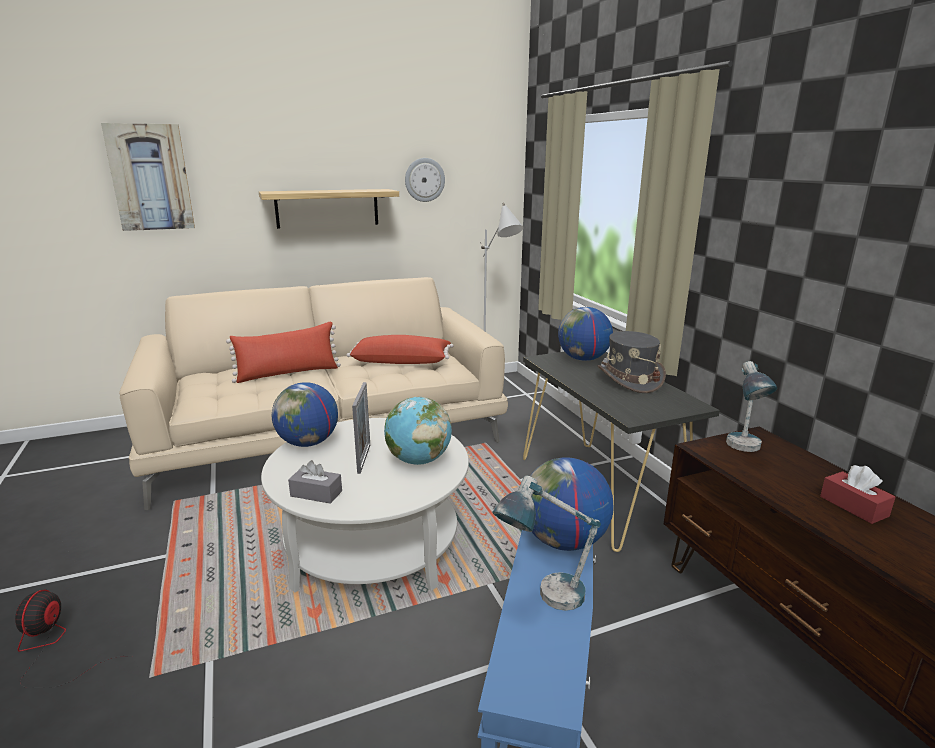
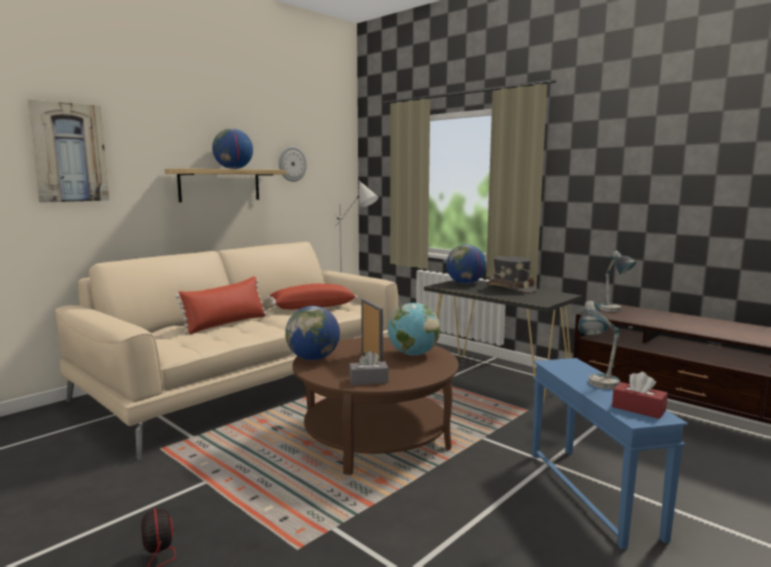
camera: 25 degrees left, 10 degrees down
(373, 544) = (376, 437): white coffee table -> brown coffee table
(563, 541) = (571, 365): globe -> globe (233, 169)
(853, 506) = (693, 323): red tissue box -> red tissue box (638, 409)

